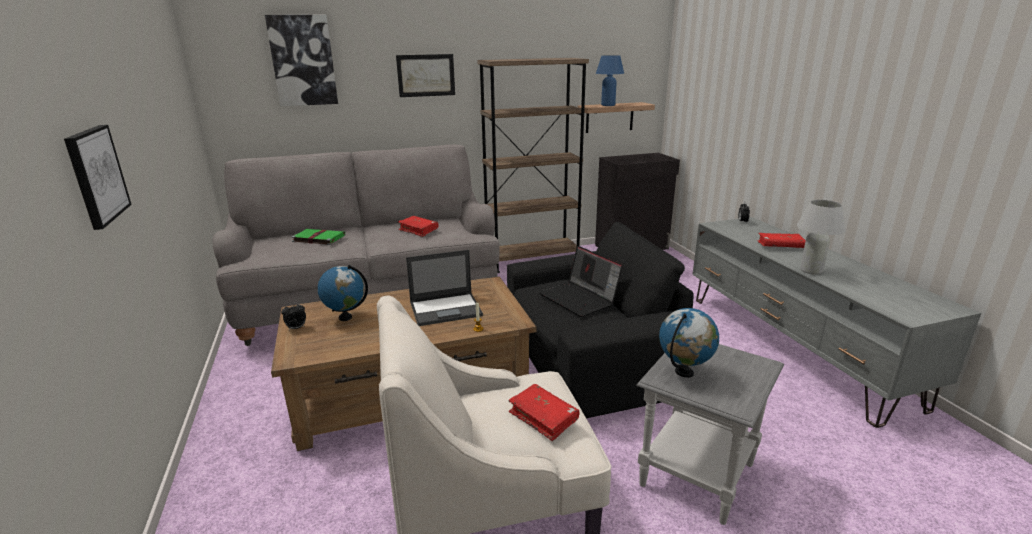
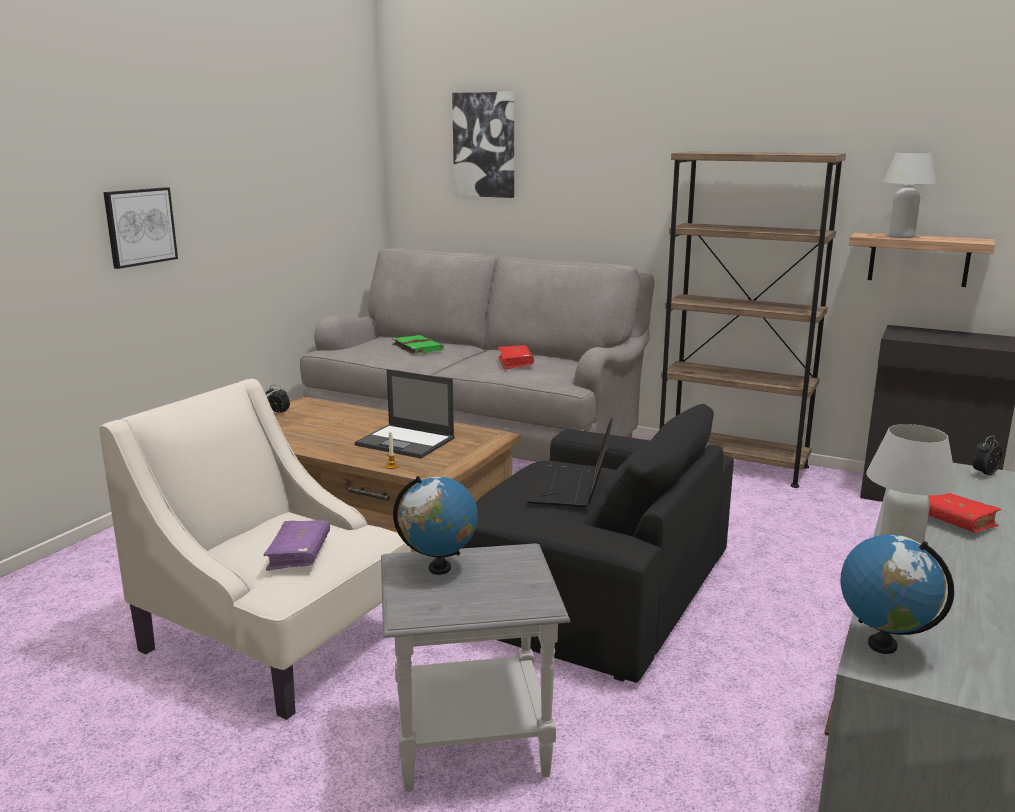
camera: 45 degrees right, 5 degrees down
(345, 317) = (323, 419): globe -> globe (882, 645)
(426, 75) = (620, 169): picture -> none
(543, 417) = (299, 553): red book -> purple book
(608, 105) = (901, 237): blue table lamp -> white table lamp

